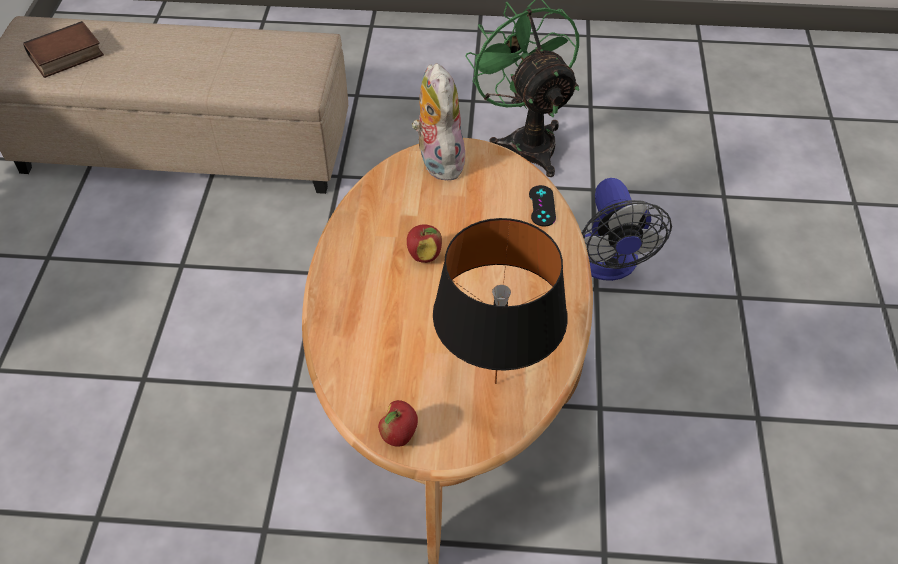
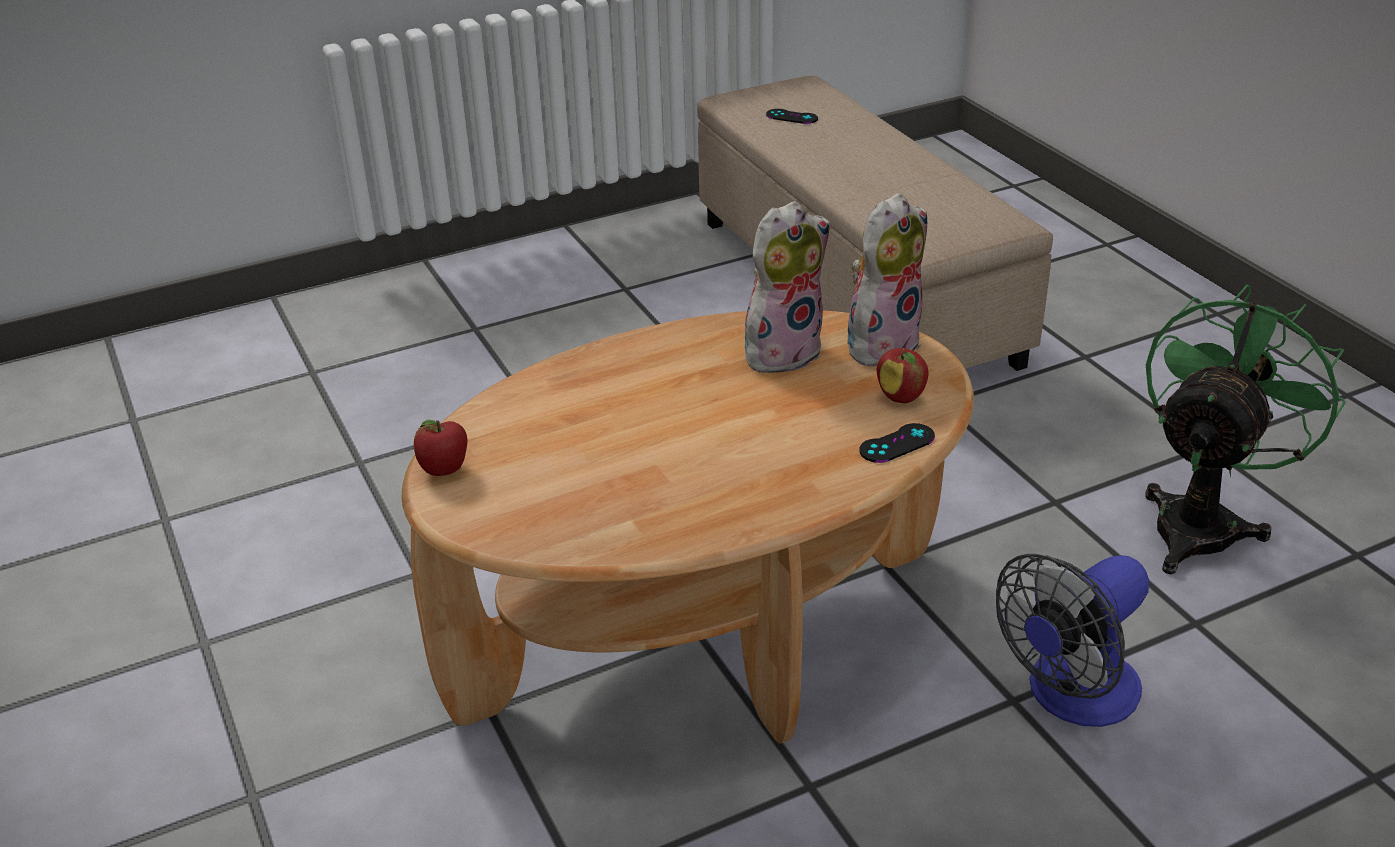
camera: 60 degrees right, 15 degrees down
(65, 57) = (791, 117): book -> black game controller
(406, 206) = (782, 351): none -> plush toy
(424, 255) = (718, 391): apple -> apple (901, 397)
(495, 384) = (570, 510): black table lamp -> none

